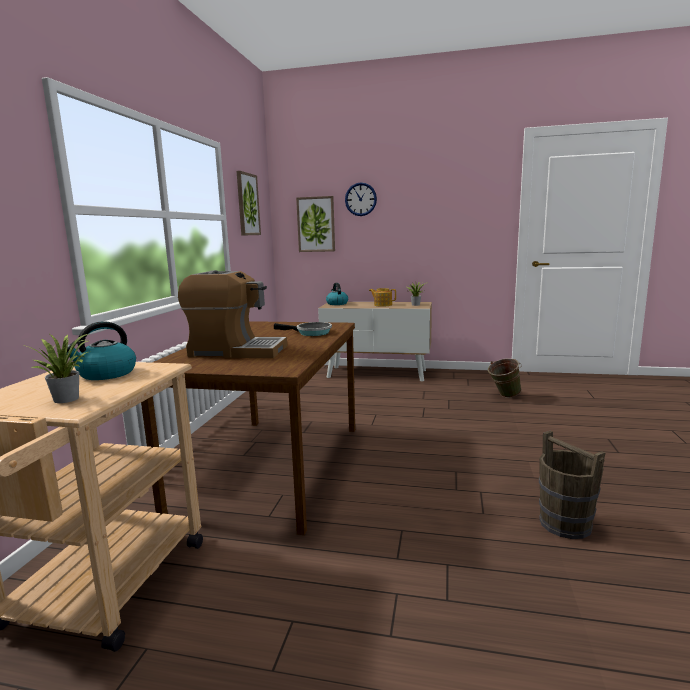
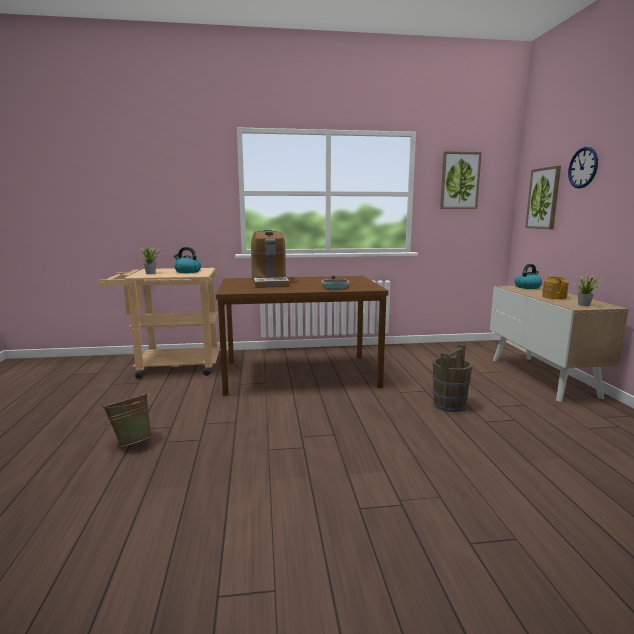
camera: 70 degrees right, 0 degrees up
(503, 396) = (582, 454): green bucket -> green bucket (132, 442)
(564, 523) = (265, 488): brown bucket -> brown bucket (449, 405)

